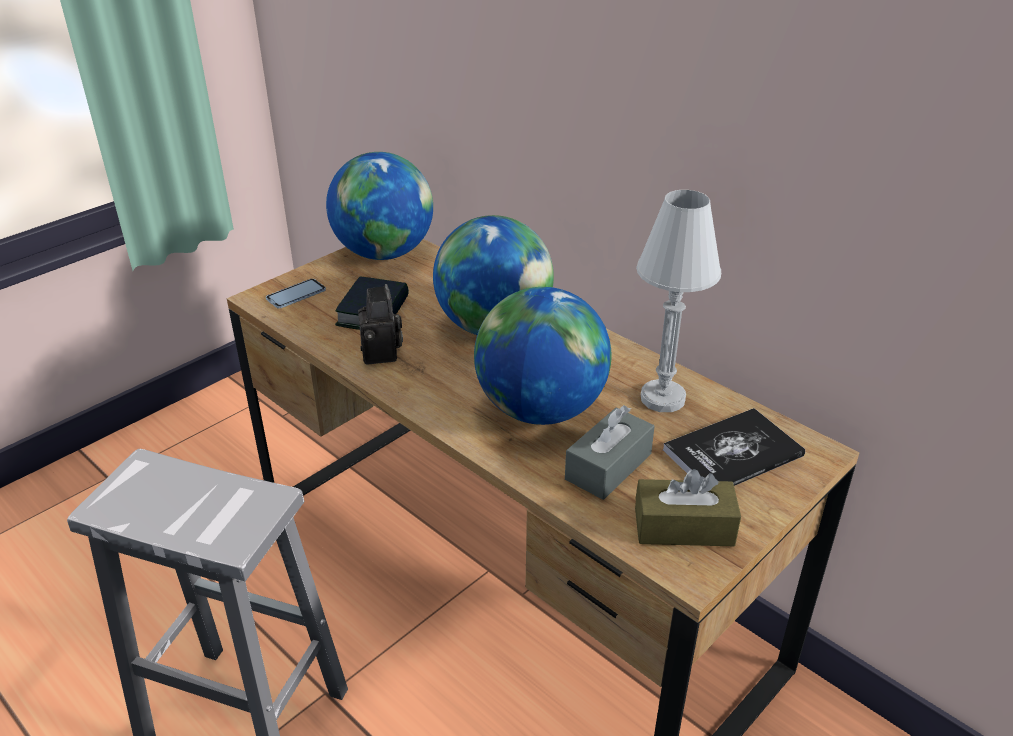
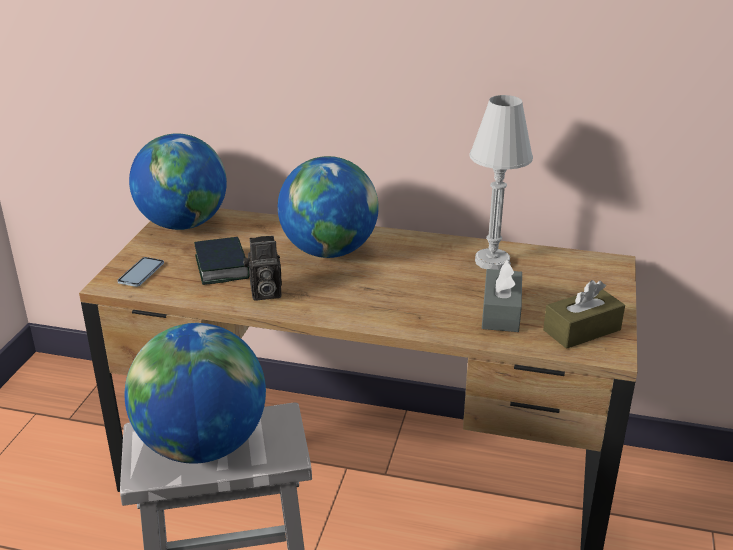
camera: 30 degrees left, 5 degrees down
(382, 355) = (264, 293): camera -> camera turned 120 degrees clockwise
(540, 410) = (420, 293): globe -> globe (202, 445)
(733, 453) = (567, 279): book -> none

